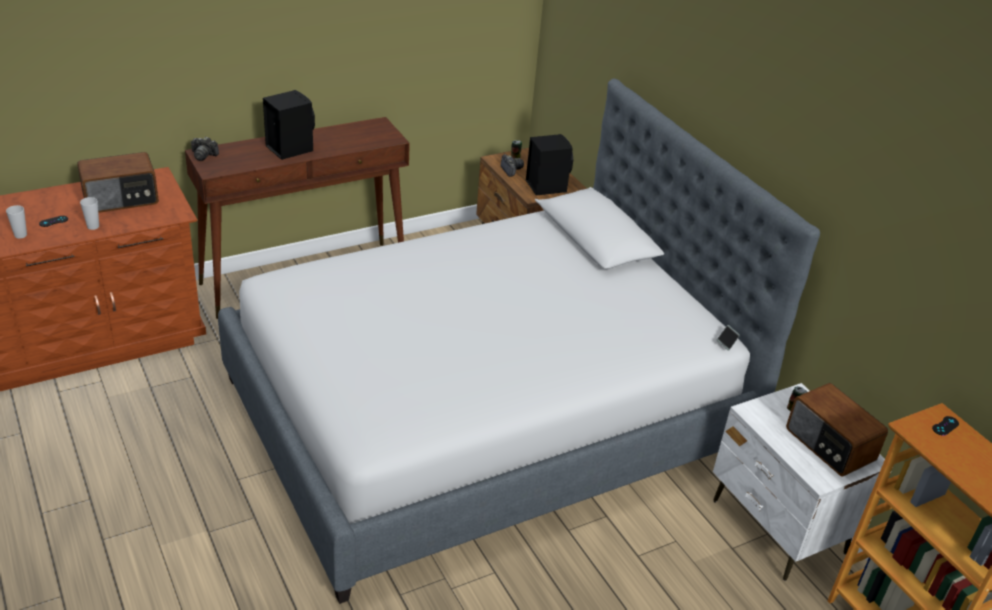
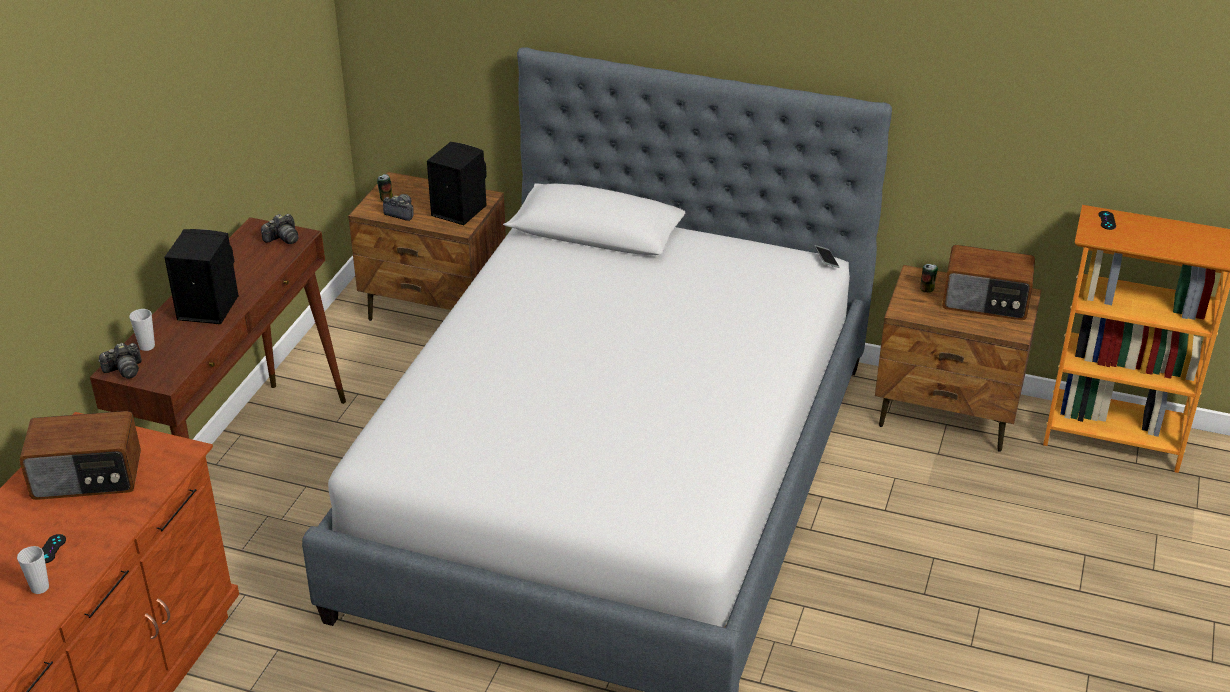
camera: 40 degrees left, 0 degrees up
(93, 226) = (110, 524): cup -> cup (147, 346)
(121, 199) = (87, 477): radio -> radio turned 60 degrees clockwise
(383, 135) = (283, 238): none -> camera
(778, 527) = (947, 414): white nightstand -> brown nightstand

